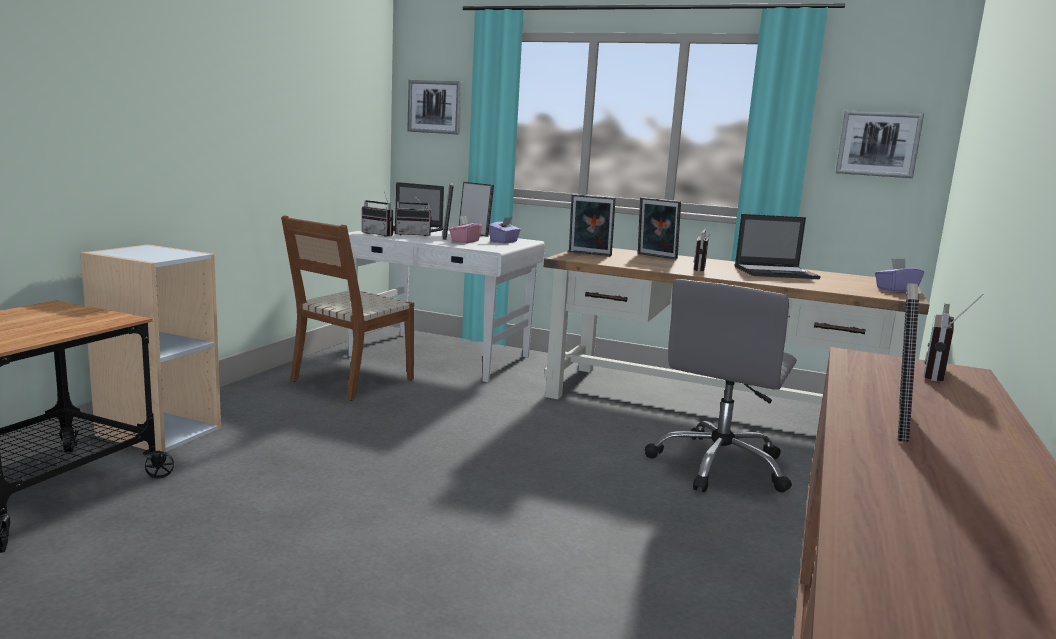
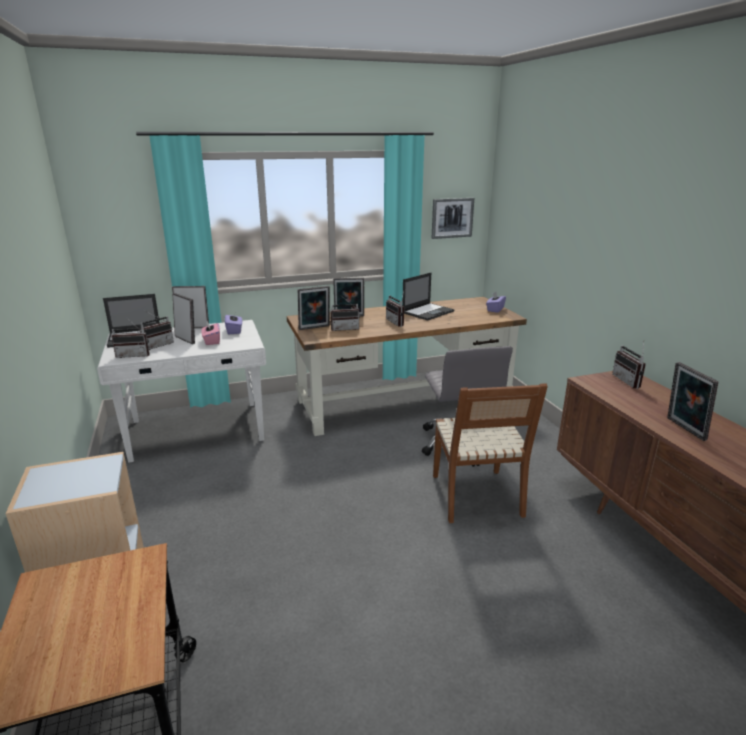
camera: 40 degrees left, 10 degrees up
(349, 382) = (172, 488): chair -> chair (476, 499)
(435, 107) = (116, 222): picture -> none
(623, 260) = (345, 328): none -> radio

